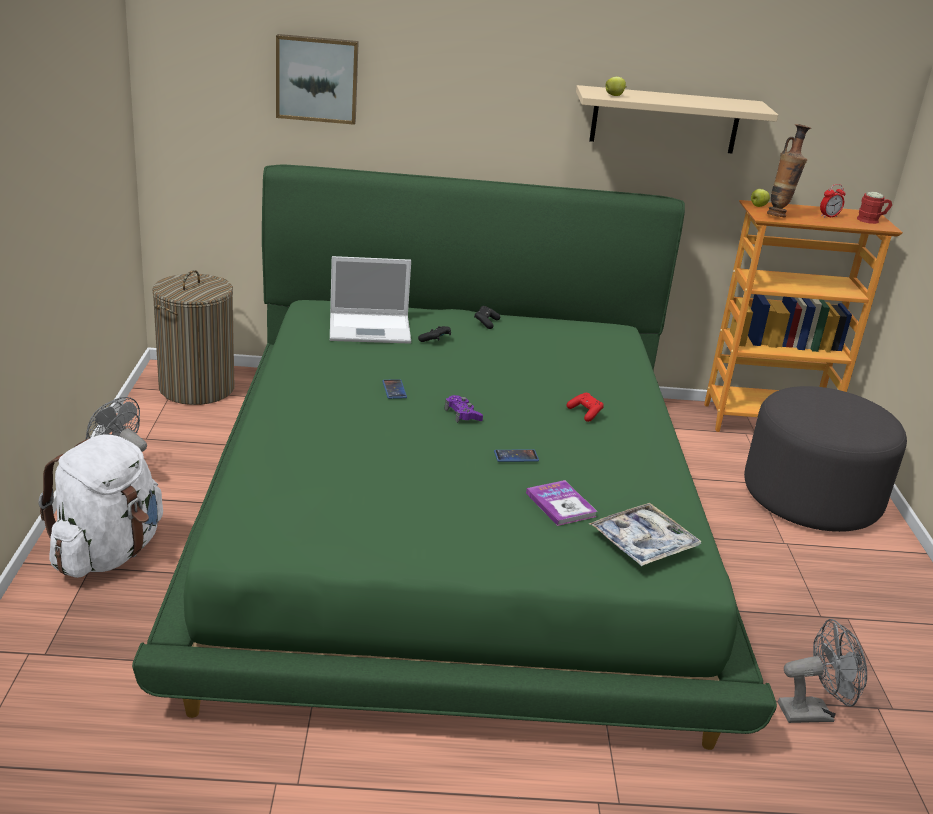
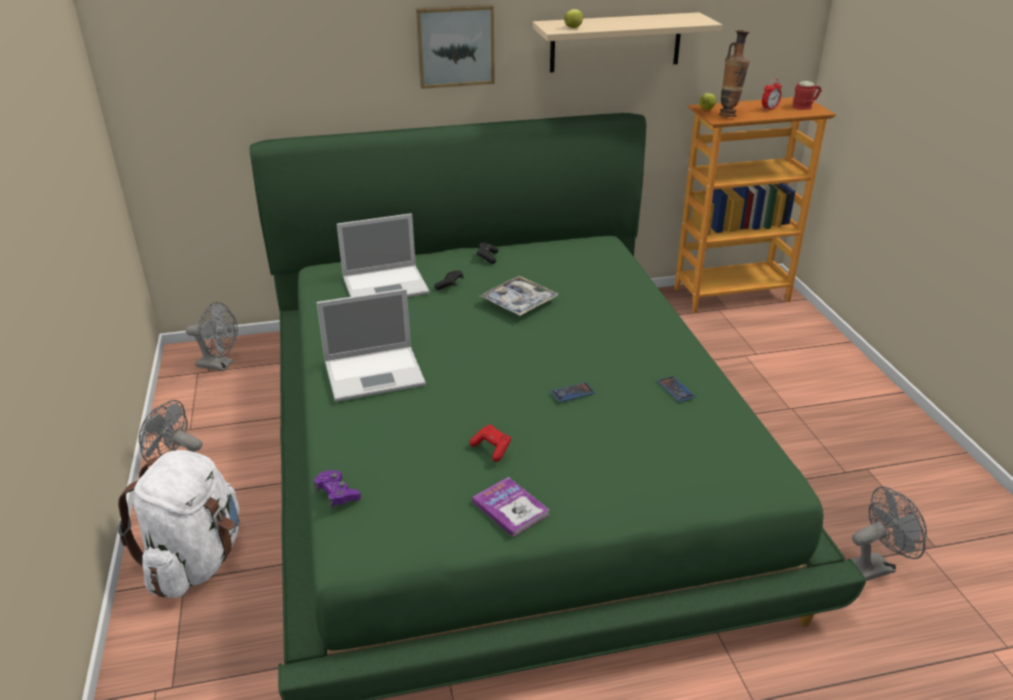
camera: 10 degrees left, 5 degrees up
(197, 388) = (220, 365): laundry basket -> grey fan
(317, 79) = (284, 51): picture -> picture (455, 45)
(324, 402) = (376, 373): none -> laptop
(394, 389) = (435, 346): phone -> phone (676, 389)
(463, 414) = (508, 359): purple game controller -> purple game controller (337, 493)
(560, 504) = (633, 435): book -> book (510, 508)
(585, 413) = (613, 334): red game controller -> red game controller (492, 448)
(643, 543) = (721, 459): tray -> tray (519, 302)
(811, 497) = (794, 360): grey ottoman -> none

